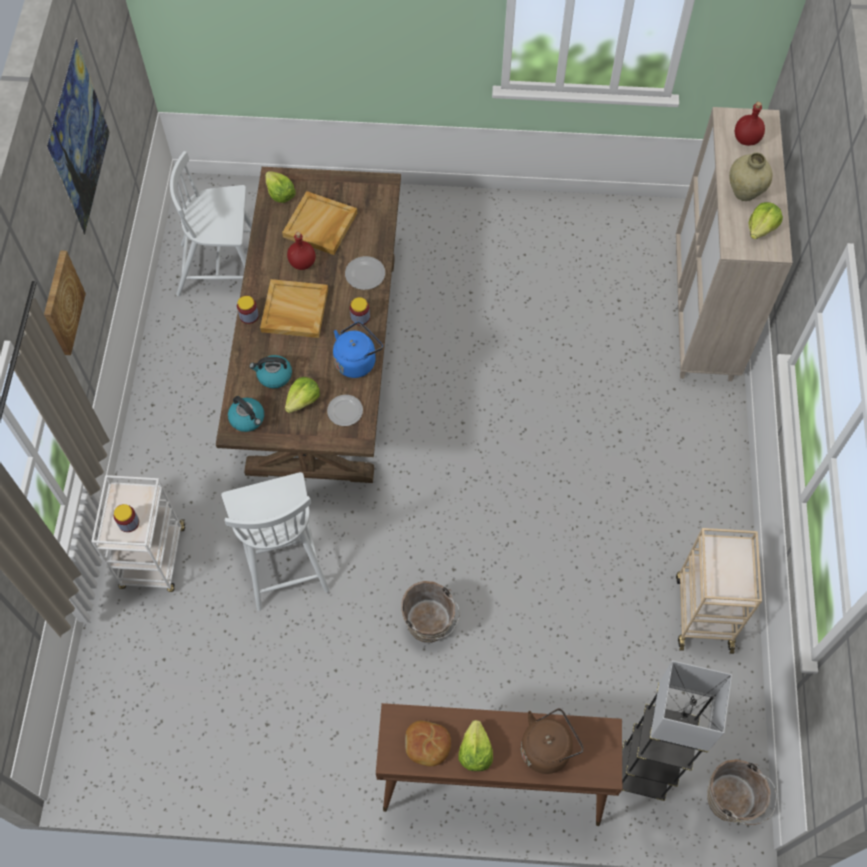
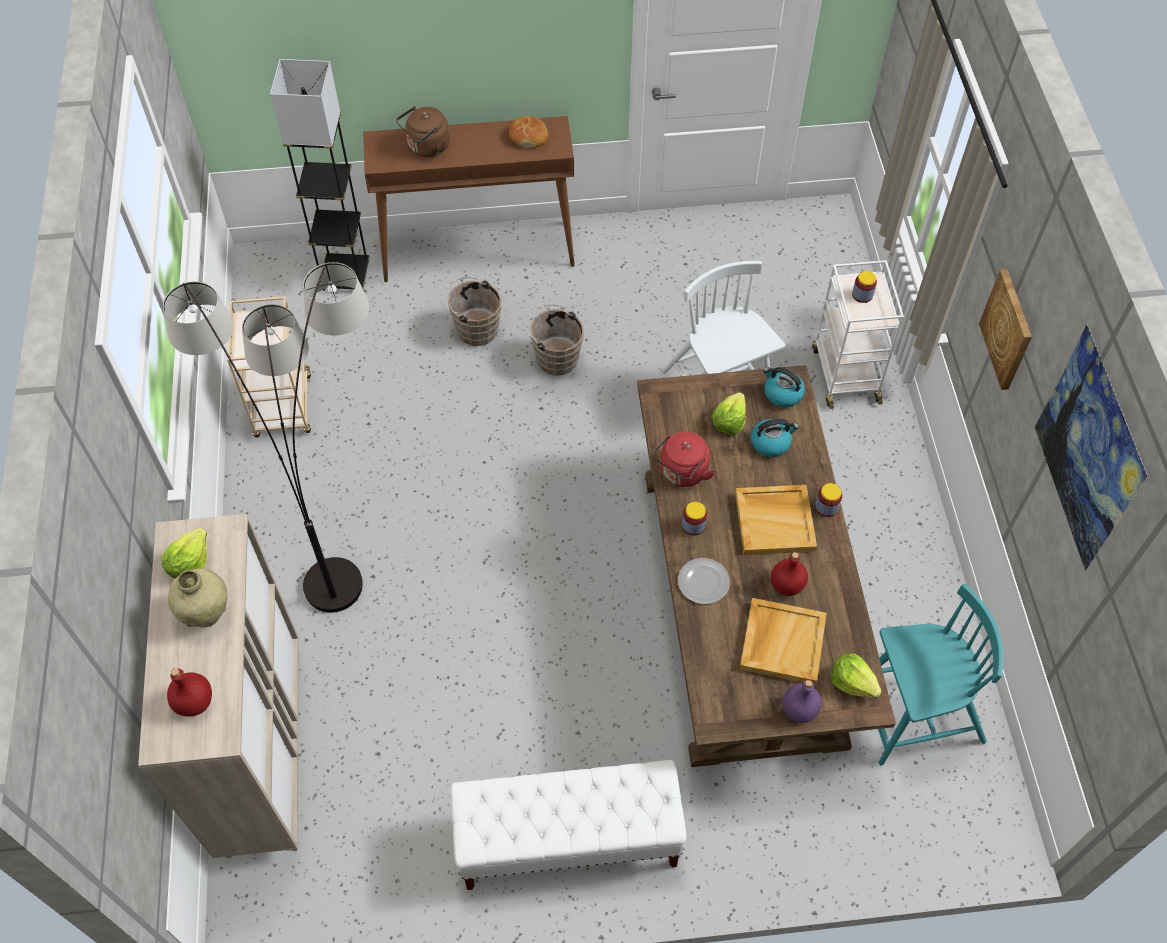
camera: 170 degrees right, 5 degrees down
(222, 268) = (915, 713): white chair -> turquoise chair
(324, 183) = (799, 709): none -> purple bottle
(345, 411) = (679, 417): plate -> none
(357, 361) = (682, 473): blue kettle -> red kettle
(475, 751) = (488, 138): lettuce -> none
(490, 229) = (567, 840): none -> white bench
(659, 483) = (327, 525): none -> floor lamp
(732, 802) = (266, 267): brown bucket -> brown bucket (474, 328)

